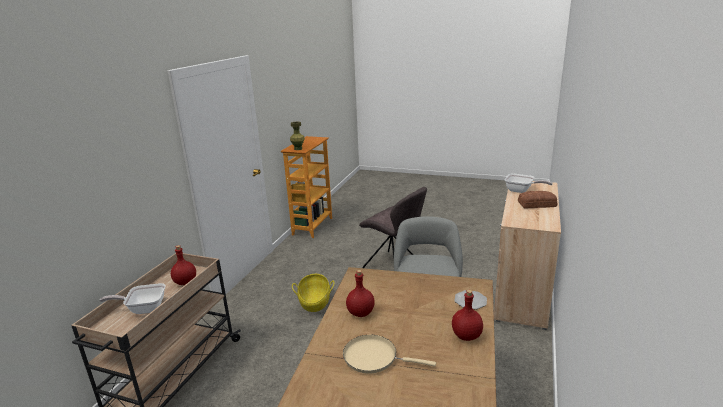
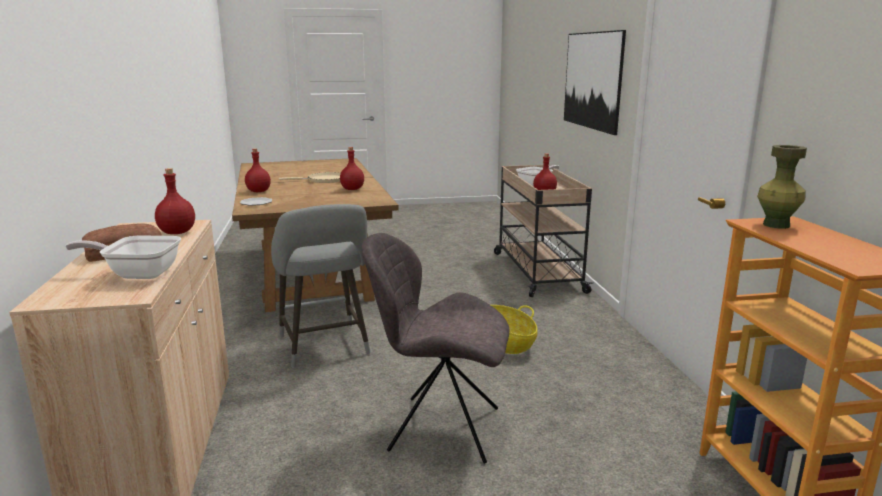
camera: 150 degrees right, 5 degrees down
(112, 180) = (592, 80): none -> picture
(517, 215) = (177, 232): none -> red bottle

